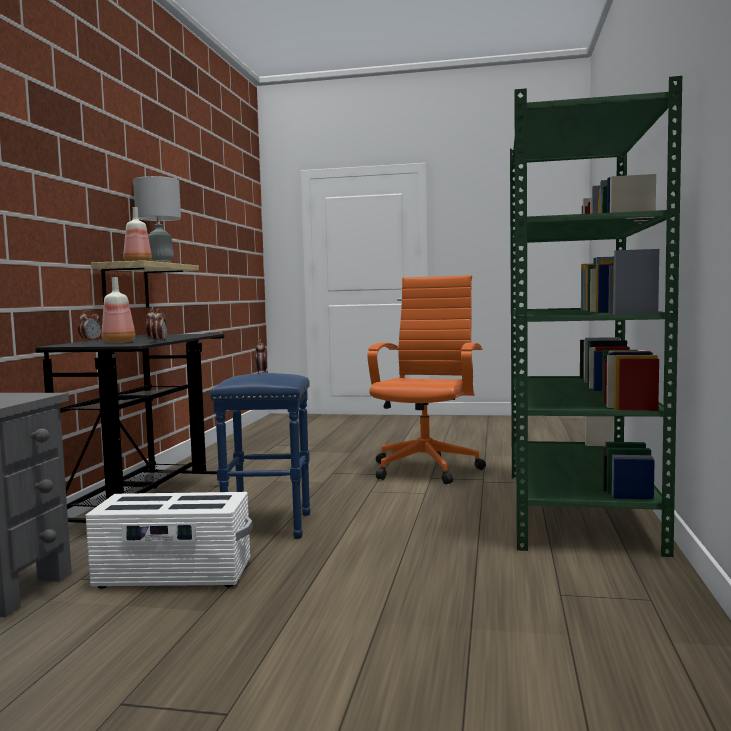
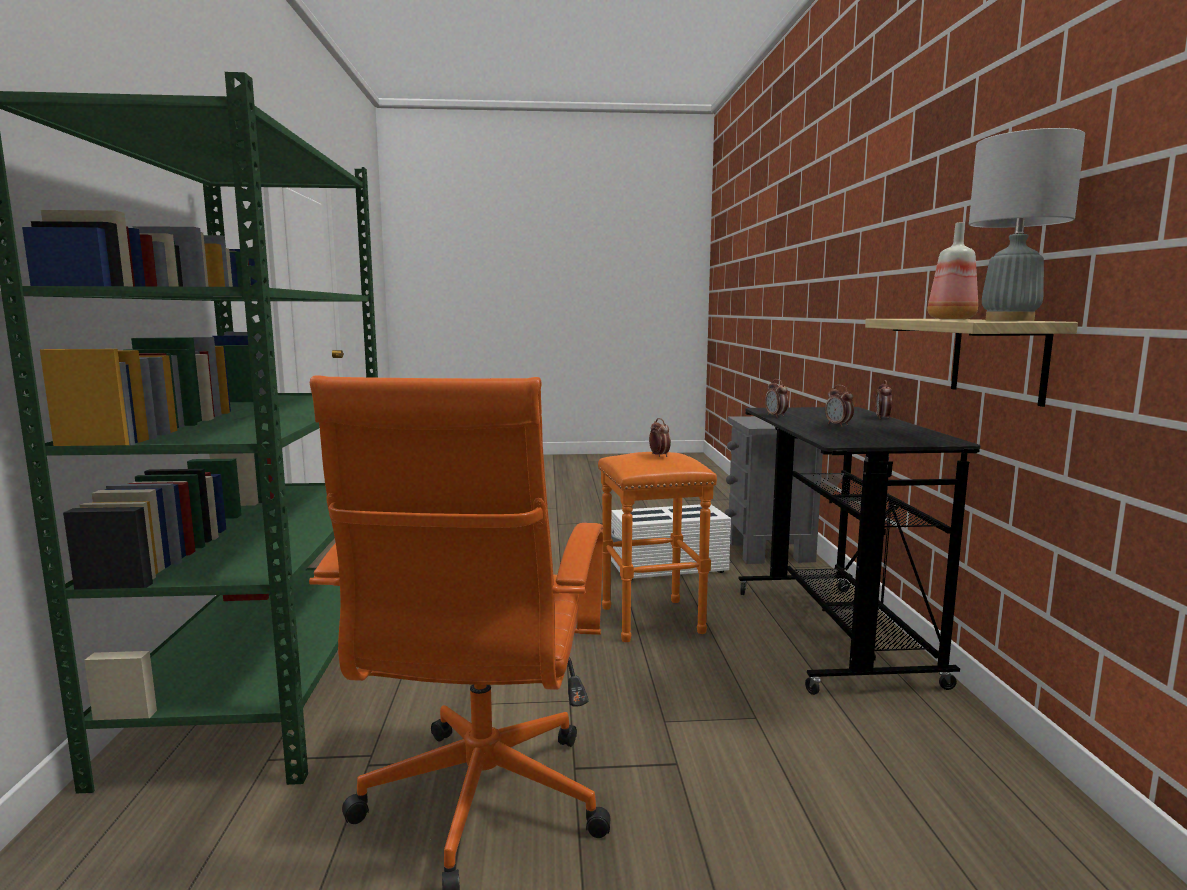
camera: 165 degrees right, 5 degrees up
(119, 342) = (817, 414): bottle -> none
(269, 526) = (649, 619): blue stool -> orange stool

